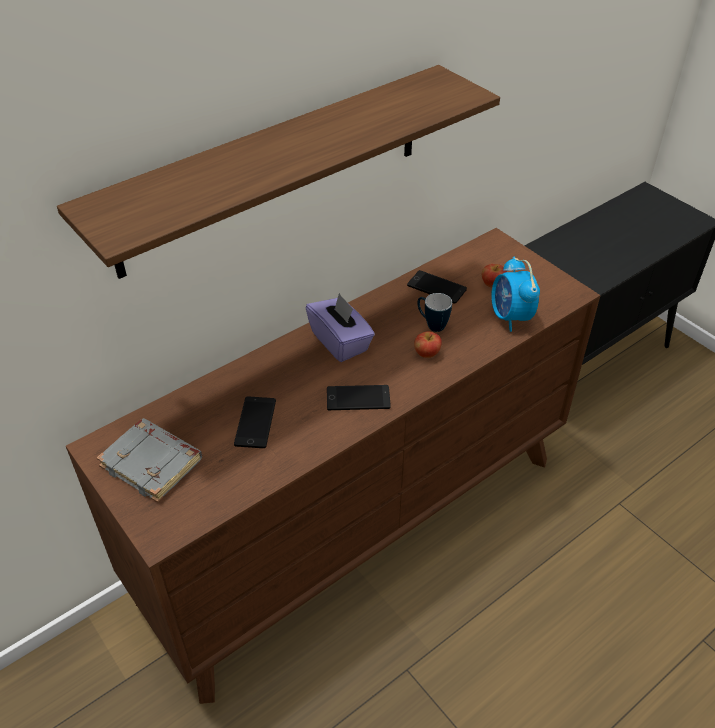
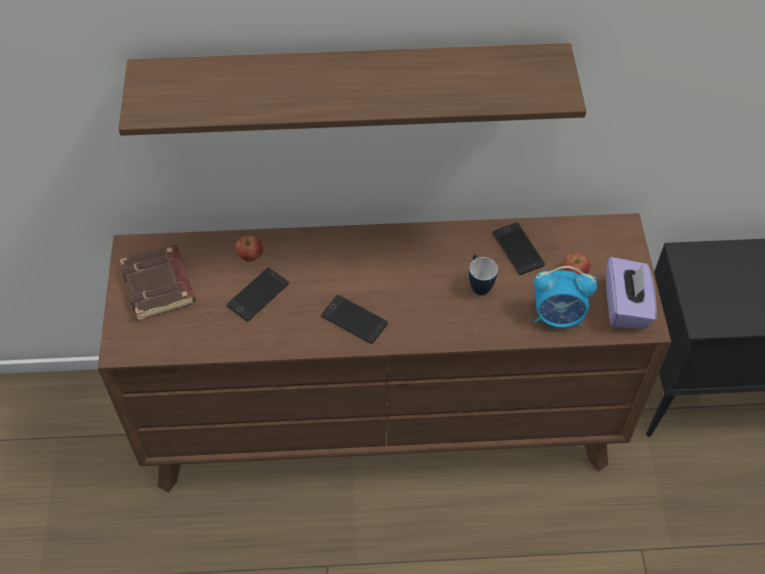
camera: 35 degrees right, 10 degrees up
(153, 463) = (160, 286): grey book -> brown book
(340, 342) = (385, 258): purple tissue box -> purple tissue box (626, 306)
(426, 353) = (448, 310): apple -> apple (250, 256)
(510, 317) = (558, 317): alarm clock -> alarm clock turned 105 degrees counterclockwise

